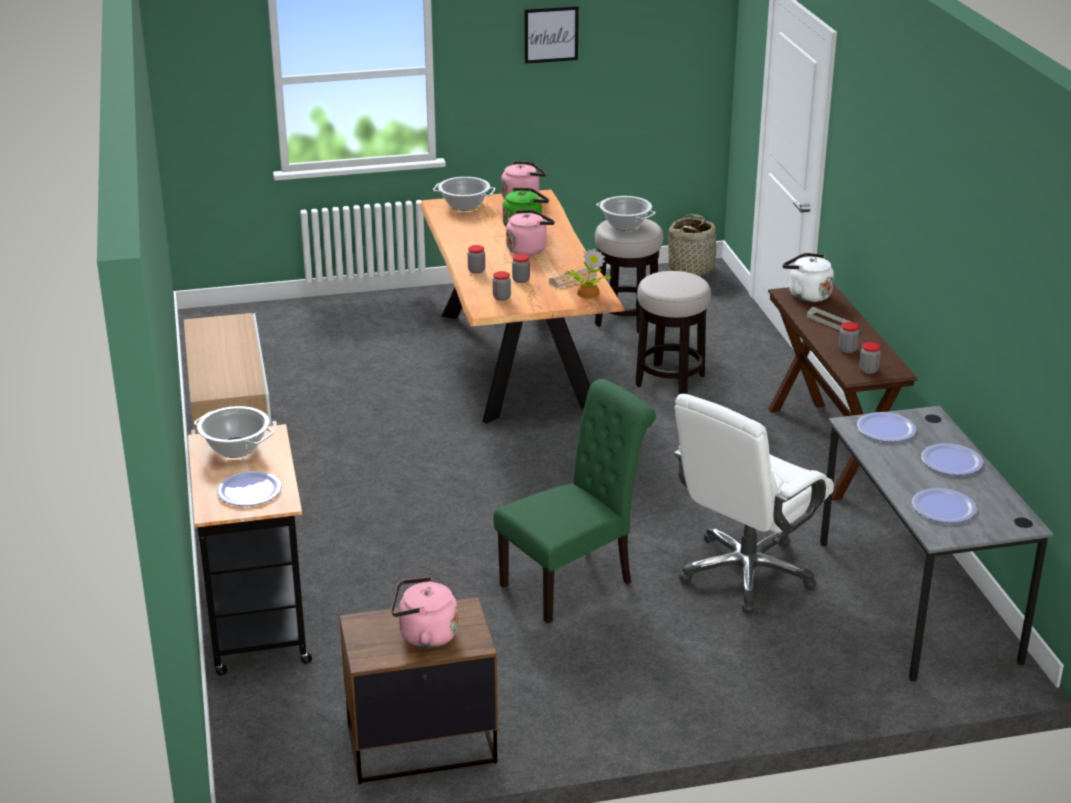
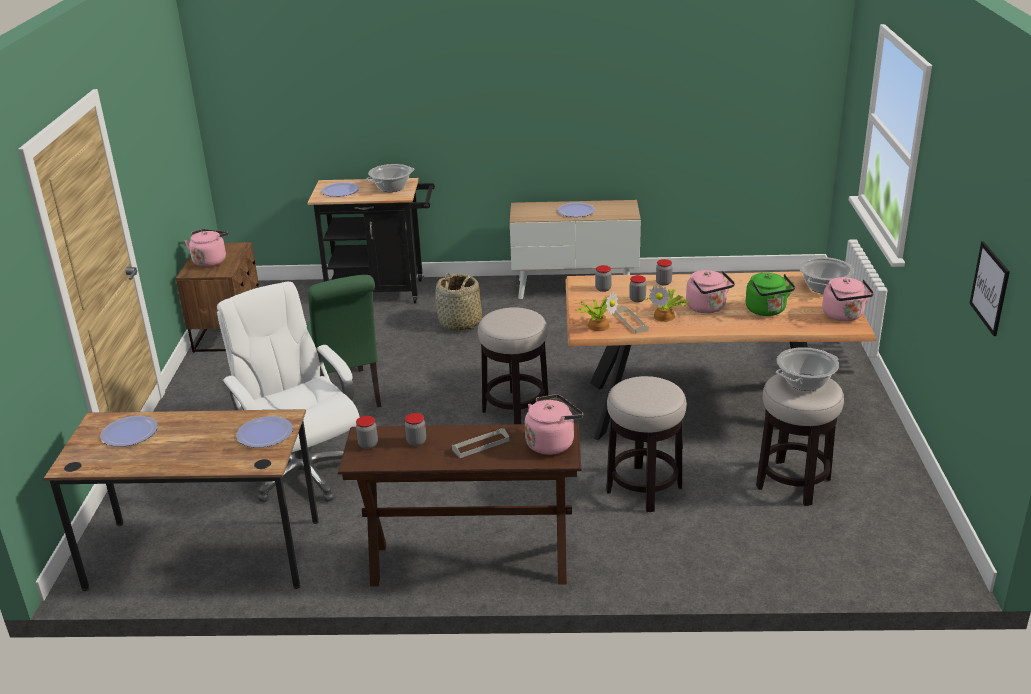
camera: 105 degrees right, 0 degrees up
(551, 34) = (961, 184): picture -> picture (990, 288)
(553, 266) = (665, 316): none -> potted plant
(558, 460) = (515, 409): none -> stool
(691, 270) = (940, 555): basket -> basket (460, 323)
(806, 295) = (552, 443): white kettle -> pink kettle
(916, 600) = (204, 554): grey desk -> brown desk
(952, 461) = (187, 455): plate -> plate (576, 211)

